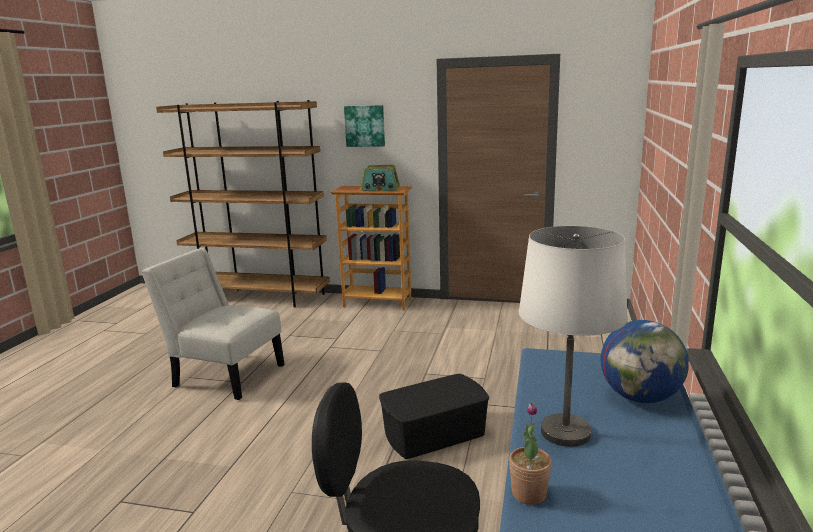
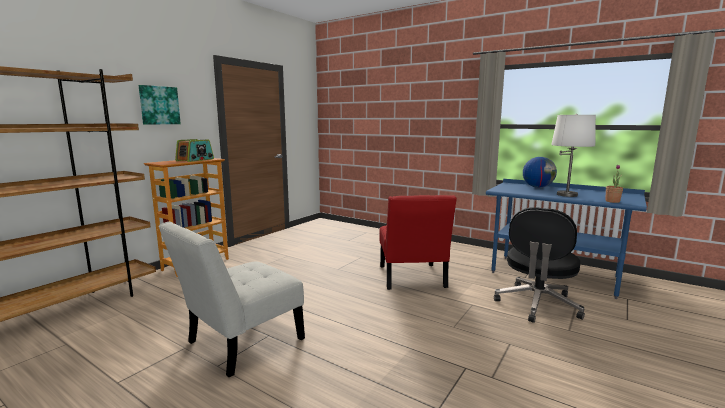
camera: 70 degrees left, 5 degrees down
(433, 434) = (412, 278): black storage box -> red chair

